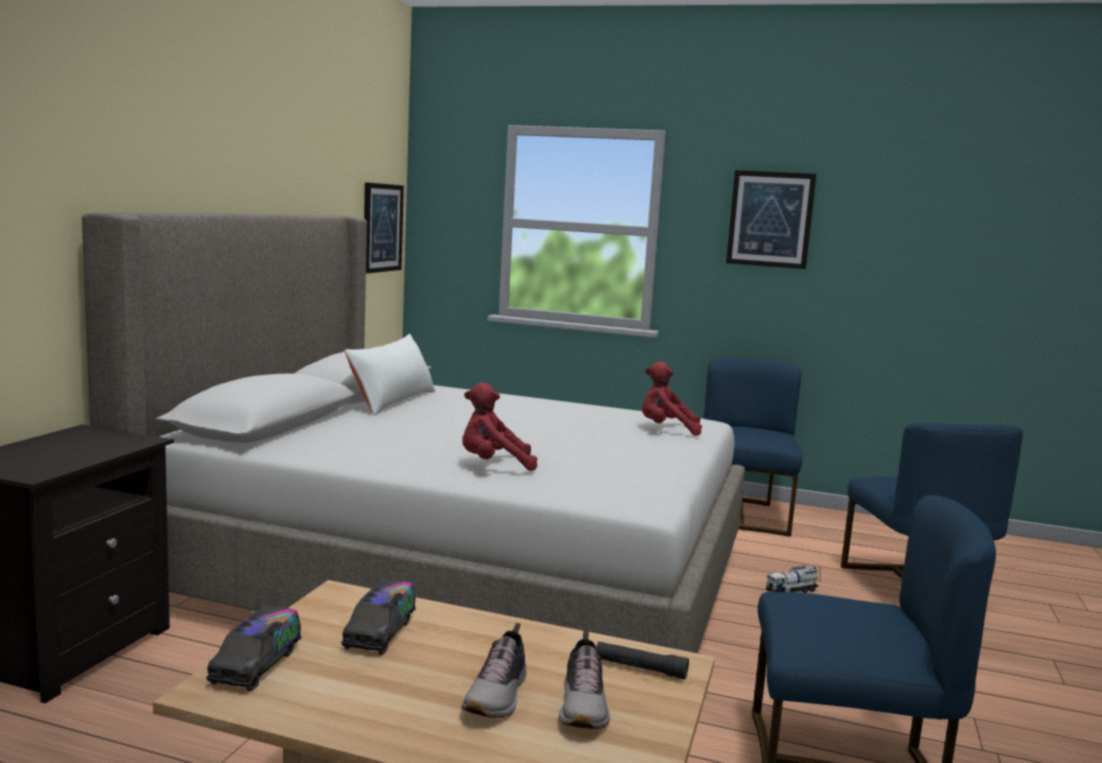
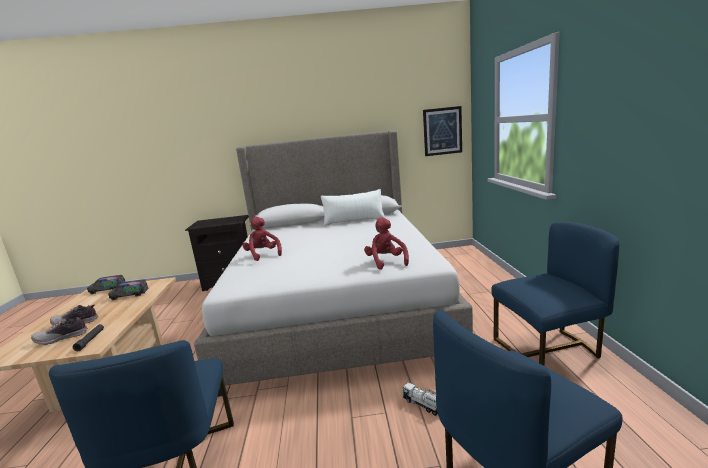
camera: 70 degrees right, 5 degrees up
(770, 219) = (620, 92): picture -> none

